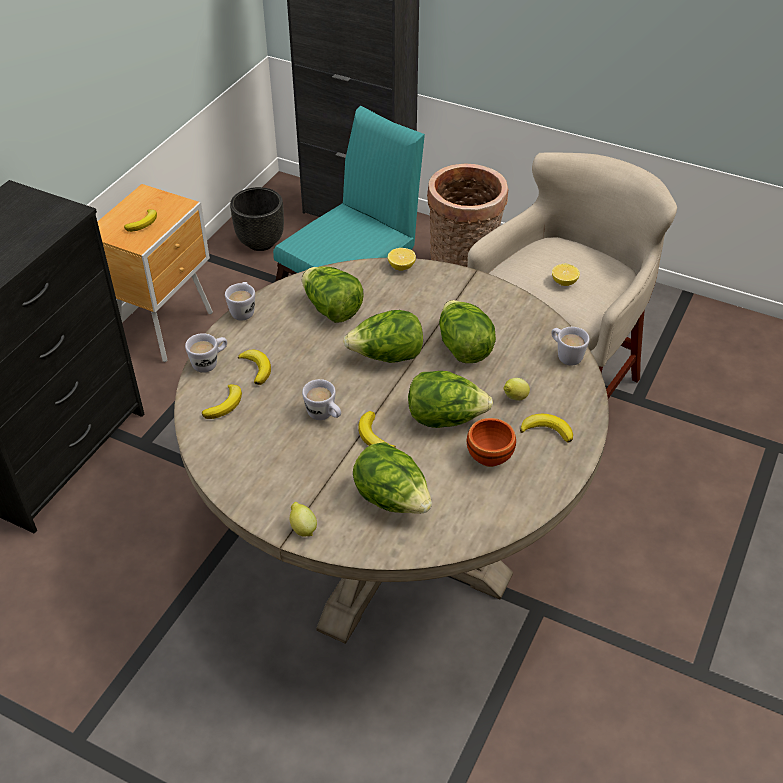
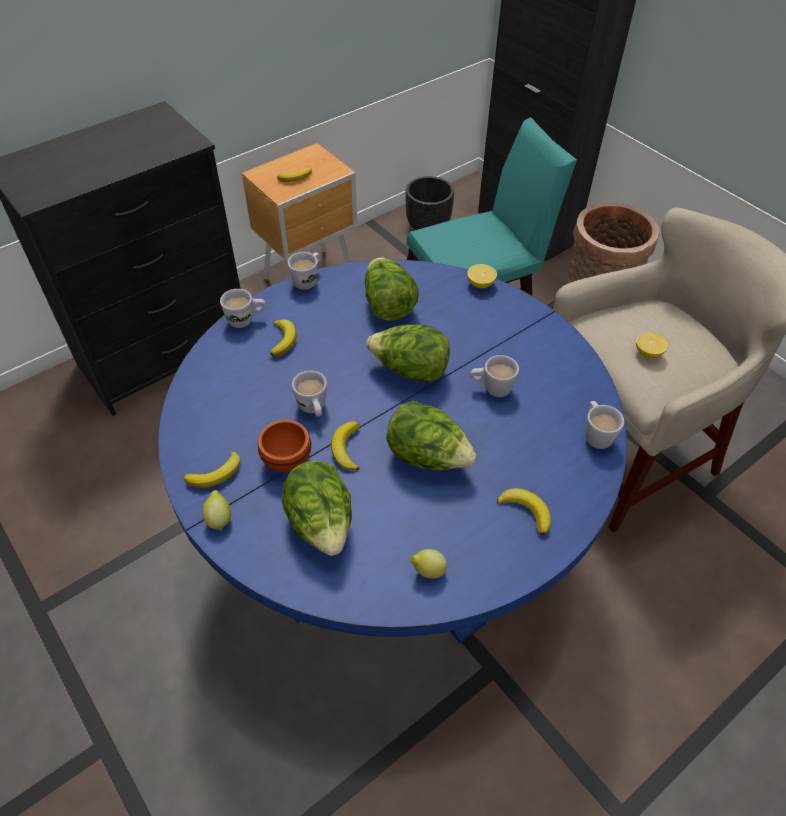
camera: 25 degrees right, 5 degrees up
(225, 405) = (232, 365): banana -> banana (216, 474)
(391, 539) = (391, 540): beige dining table -> blue dining table
(463, 348) = (491, 388): lettuce -> white mug
(488, 458) = (445, 518): brown bowl -> brown bowl (285, 461)
(514, 398) = (512, 462): lemon -> lemon (427, 571)

